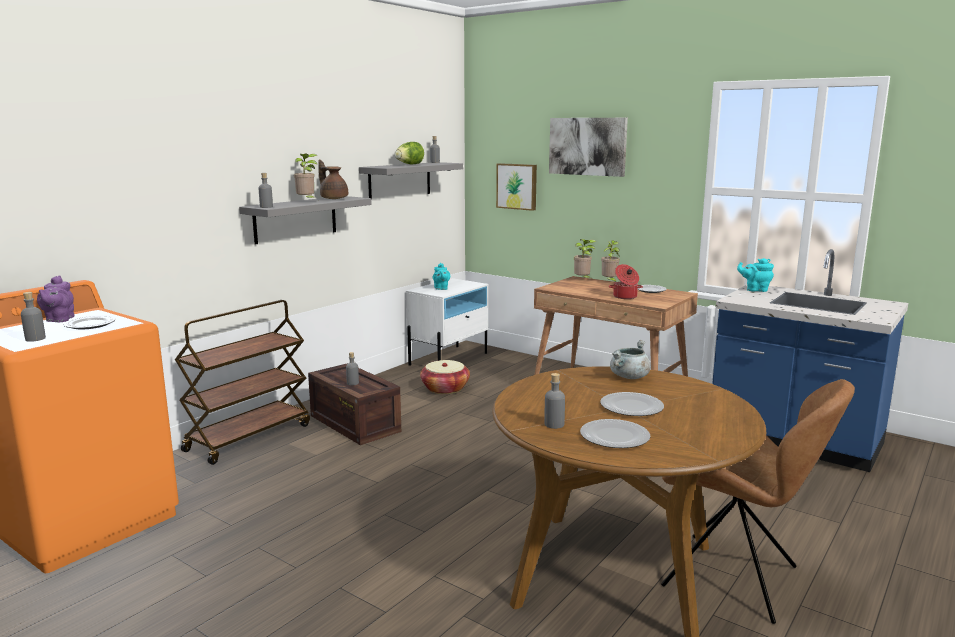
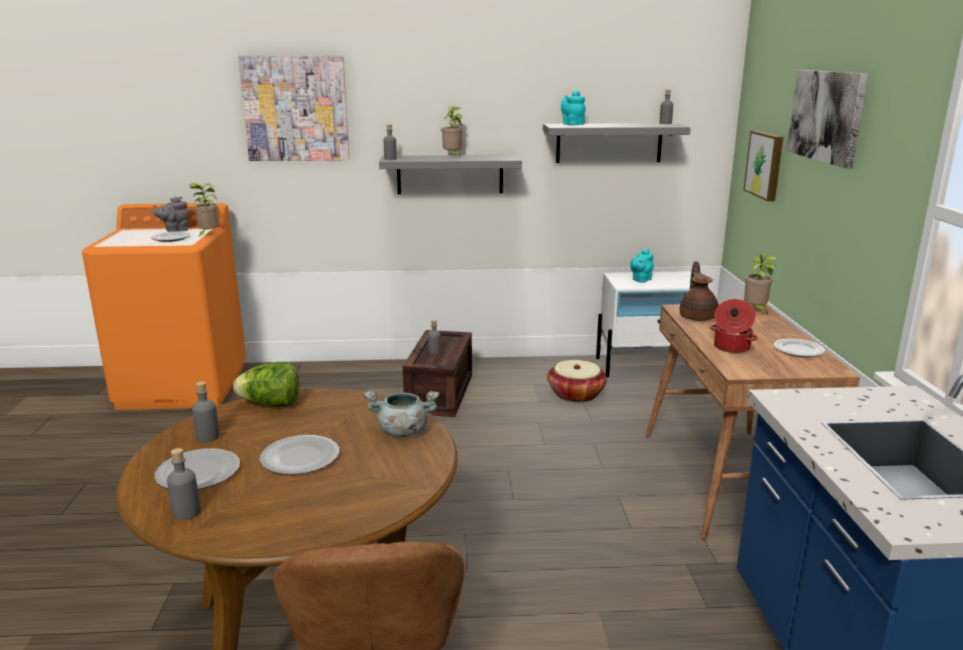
camera: 50 degrees right, 5 degrees up
(35, 339) = (124, 240): grey bottle -> grey bottle (186, 513)
(59, 320) = (175, 230): purple teapot -> grey teapot
(154, 162) = (296, 108): none -> picture
(249, 437) = (358, 371): brown cart -> none
(333, 198) = (488, 156): brown teapot -> brown teapot (697, 317)
(409, 164) = (613, 124): lettuce -> lettuce (271, 405)
(609, 282) = (782, 323): potted plant -> potted plant (208, 235)
(755, 289) = (880, 397): turquoise teapot -> turquoise teapot (572, 124)

